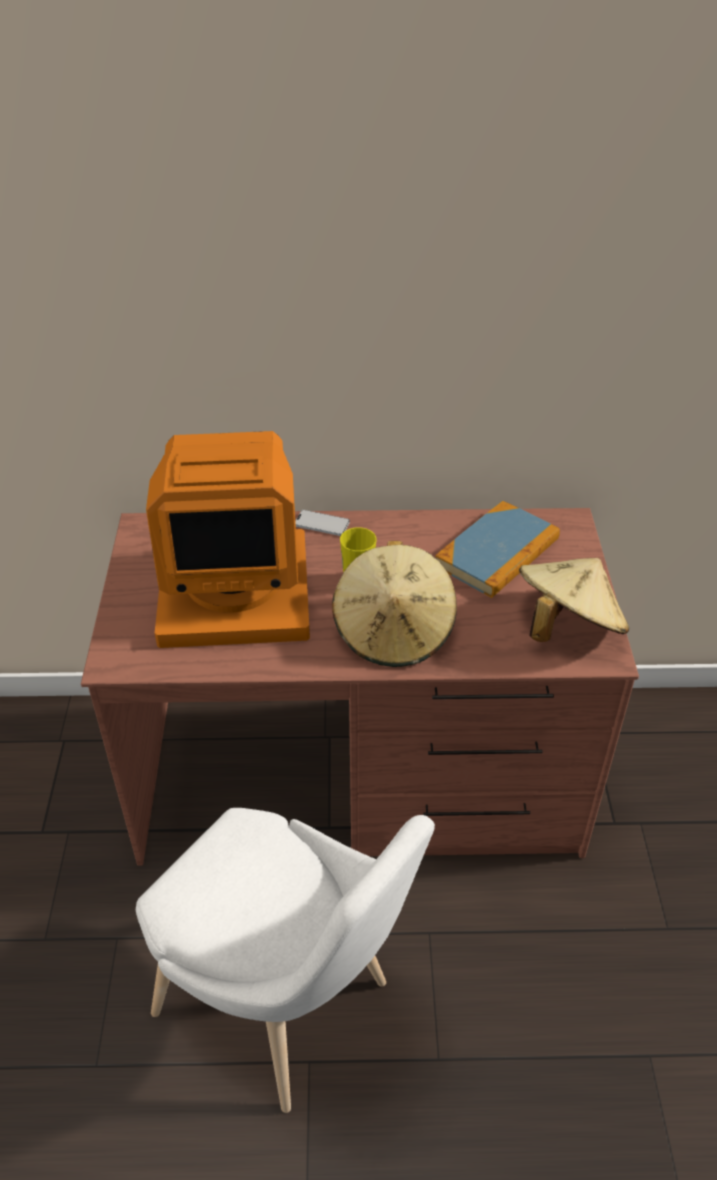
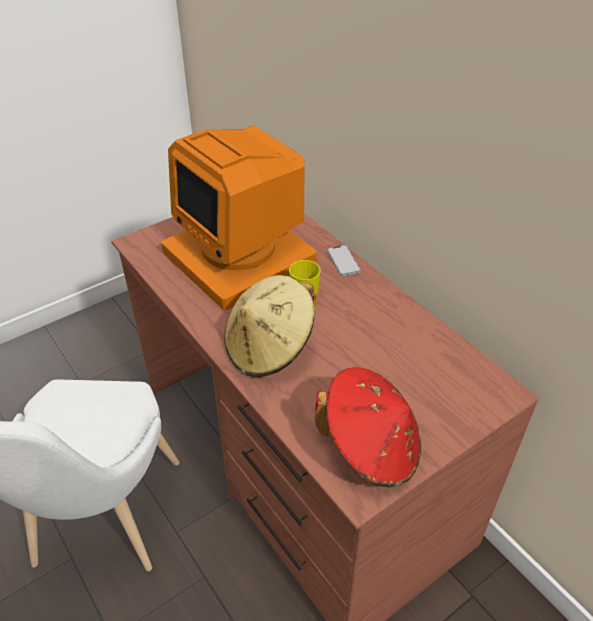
camera: 55 degrees right, 0 degrees up
(497, 553) = (413, 364): book -> none
(567, 626) = (370, 447): beige hat -> red hat

